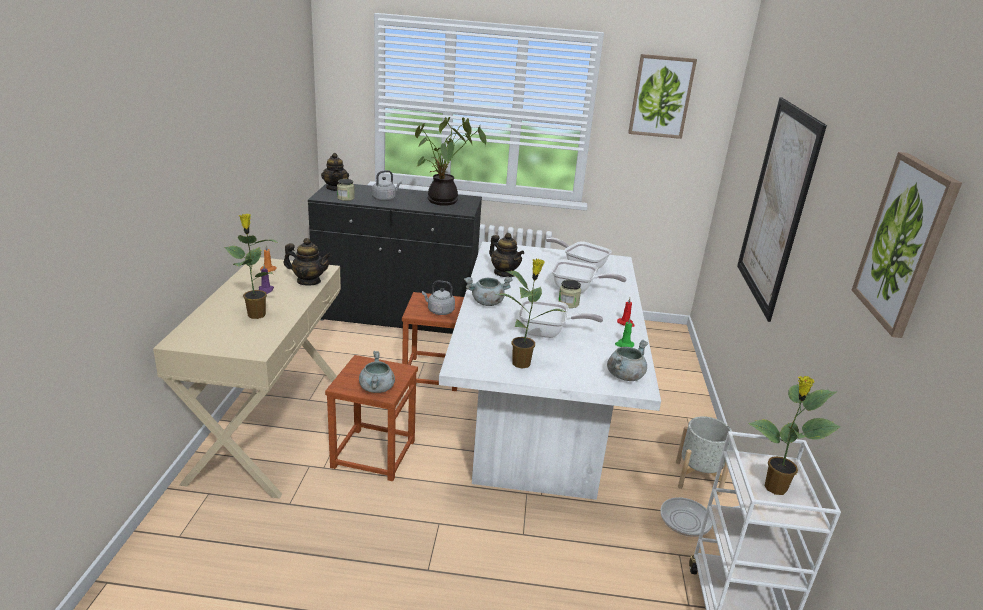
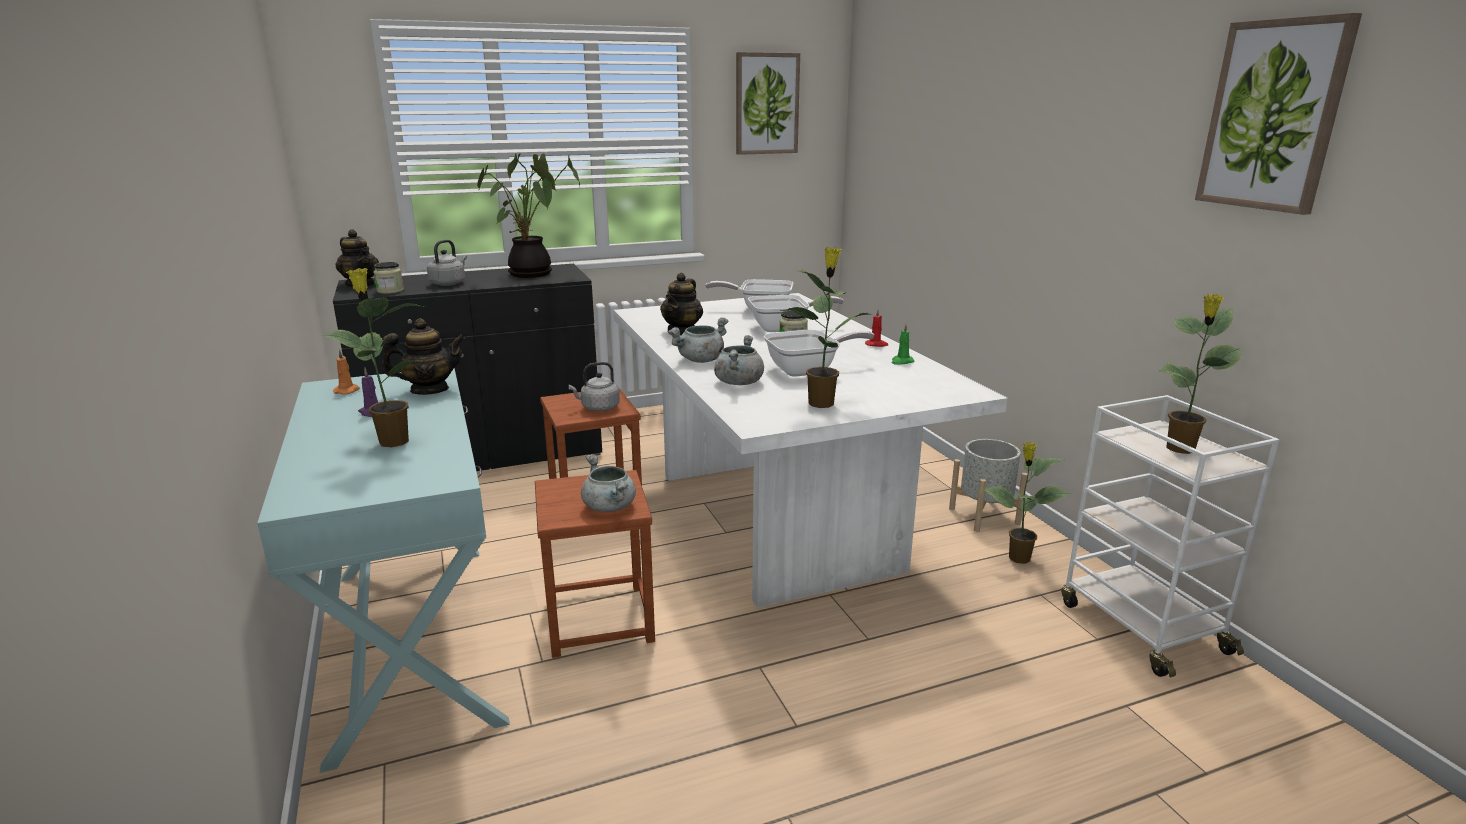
camera: 25 degrees left, 5 degrees down
(269, 428) = (412, 641): beige console table -> turquoise console table
(504, 273) = (682, 331): teapot -> teapot turned 90 degrees clockwise
(625, 375) = (942, 386): grey cooking pot -> grey cooking pot (738, 382)
(690, 520) = (1018, 558): frying pan -> potted plant
(776, 206) = (983, 178): picture -> none

